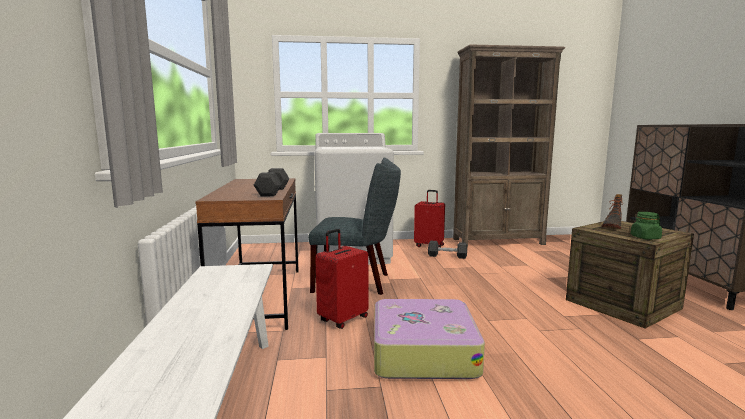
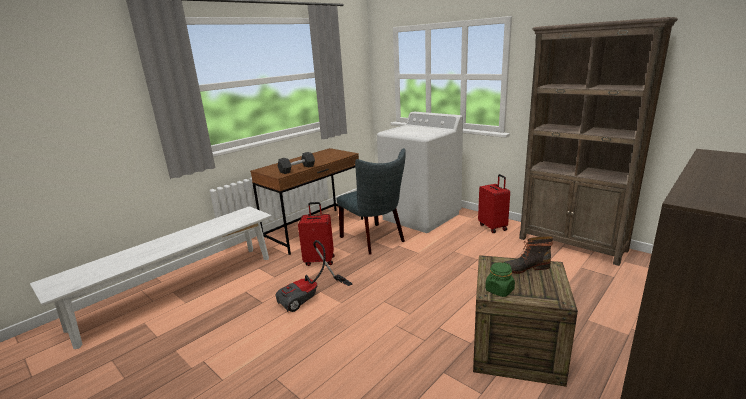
camera: 50 degrees right, 10 degrees up
(422, 352) = (310, 298): suitcase -> vacuum cleaner
(447, 256) = (483, 242): black dumbbell -> none

